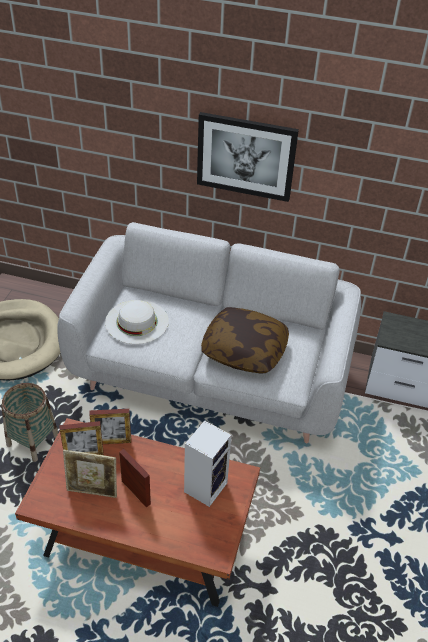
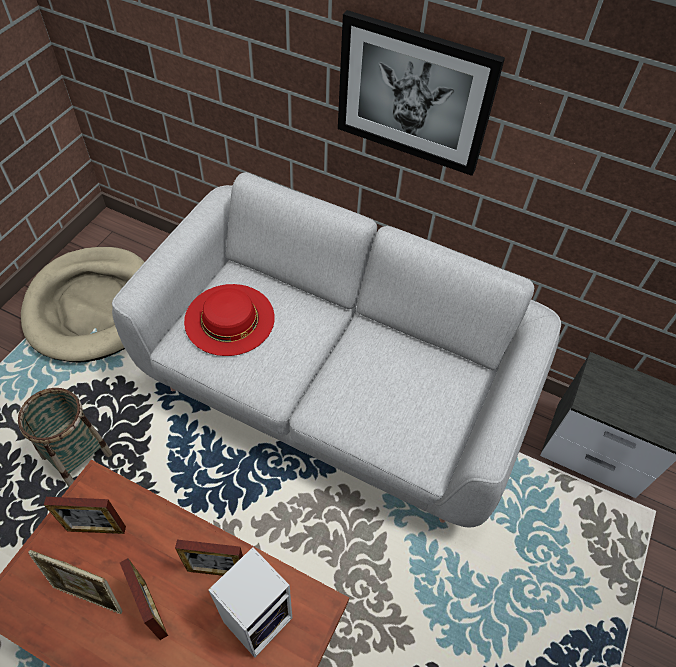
camera: 10 degrees right, 10 degrees up
(112, 441) = (143, 511): picture frame -> picture frame (217, 570)
(137, 321) = (229, 319): white hat -> red hat
(244, 350) = (370, 389): pillow -> none

